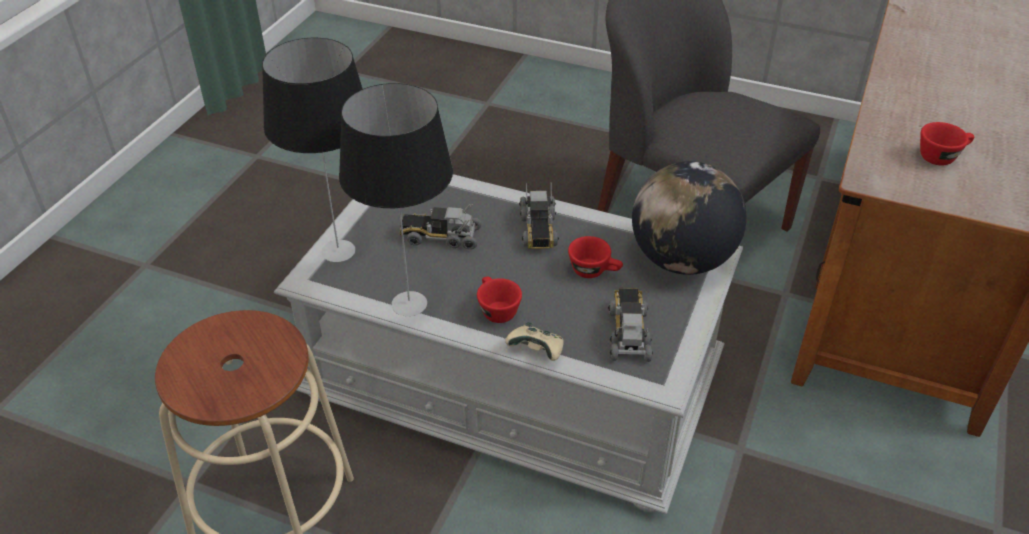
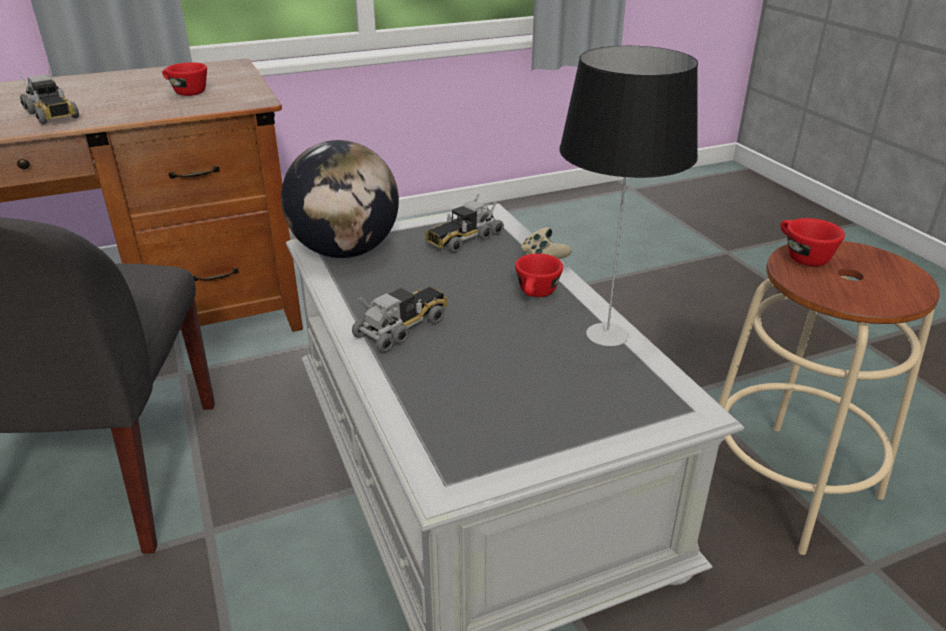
camera: 135 degrees left, 10 degrees down
(337, 251) = (633, 422): table lamp -> none
(440, 237) = (502, 373): toy truck -> toy truck (52, 114)
(594, 271) = (418, 278): red cup -> red cup (801, 256)

